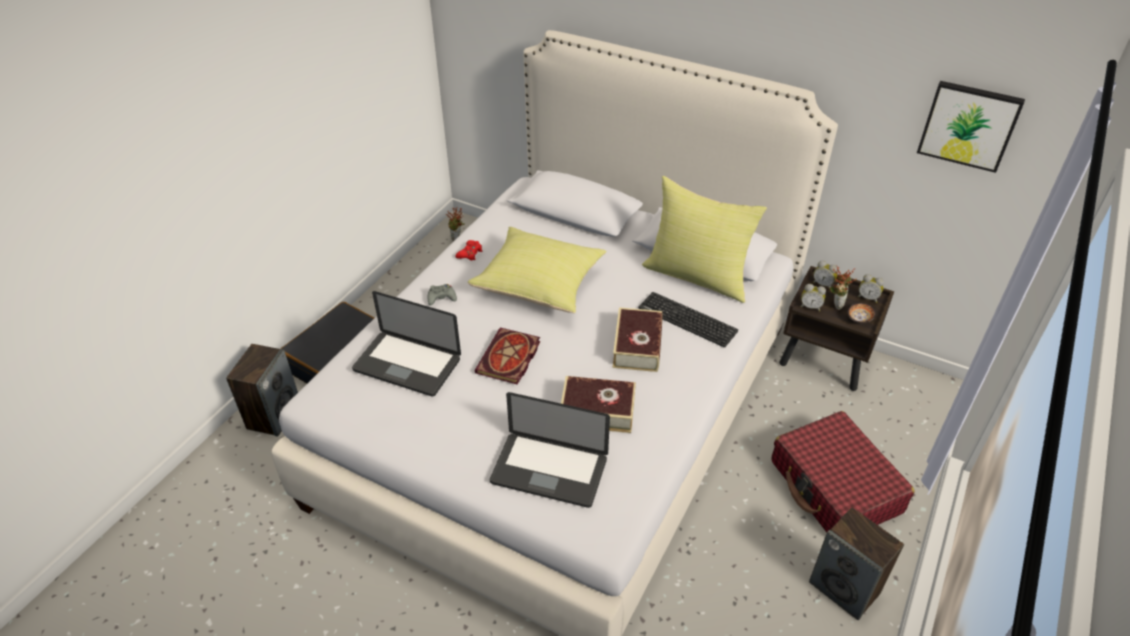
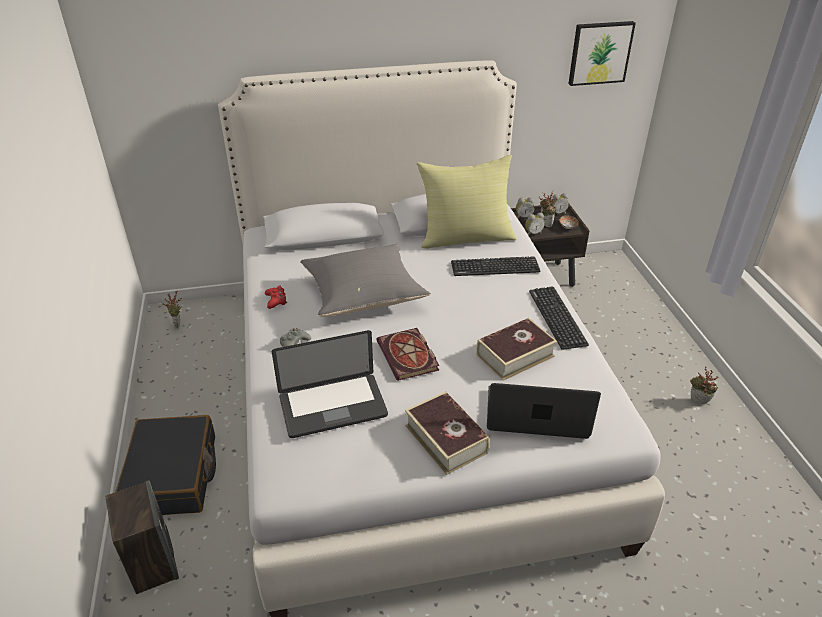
camera: 40 degrees left, 5 degrees down
(540, 285) = (364, 295): yellow pillow -> grey pillow
(549, 471) = (537, 414): laptop -> laptop turned 150 degrees counterclockwise
(637, 346) = (486, 300): book -> book (446, 439)
(682, 400) = (557, 317): none -> keyboard
(835, 487) = (627, 348): red suitcase -> none
(845, 588) = (697, 402): speaker -> potted plant

